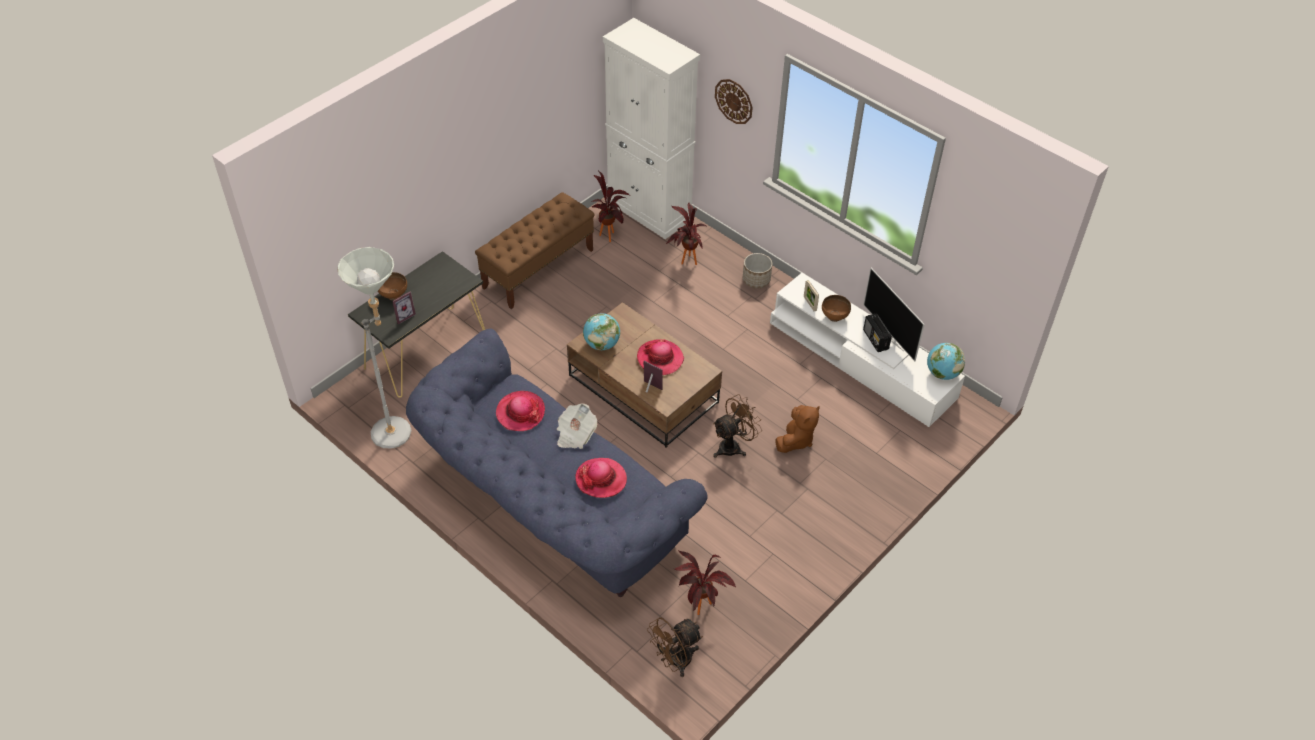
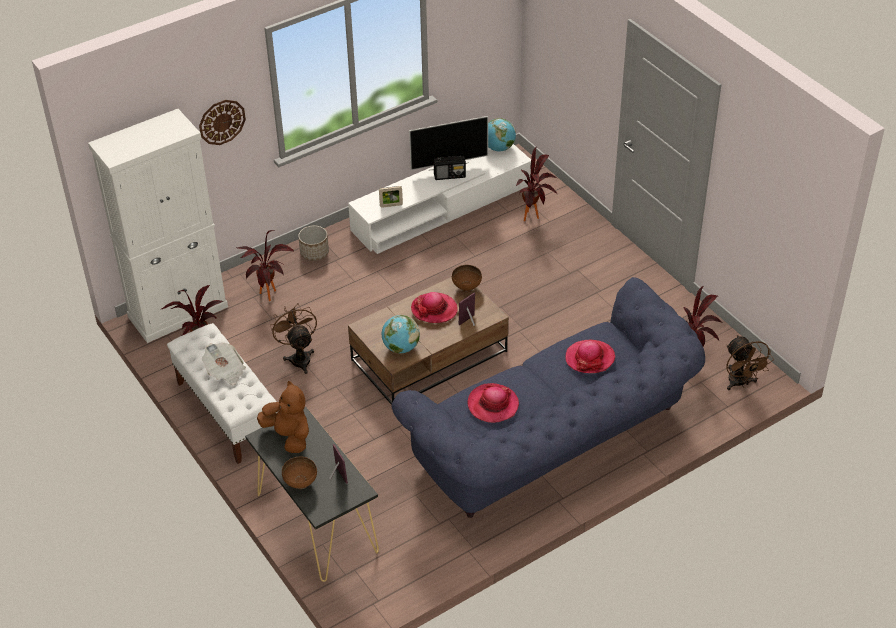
camera: 75 degrees left, 5 degrees down
(398, 428) = (422, 557): grey floor lamp -> none
(538, 268) = (227, 412): brown bench -> white bench
(575, 434) = (530, 369): newspaper -> newspaper (225, 371)
(733, 446) = (517, 306): brown fan -> brown fan (299, 357)
(796, 440) = (521, 266): brown plush toy -> brown plush toy (289, 436)
(834, 317) = (413, 194): brown bowl -> brown bowl (467, 288)
(878, 439) = (534, 217): none -> potted plant

